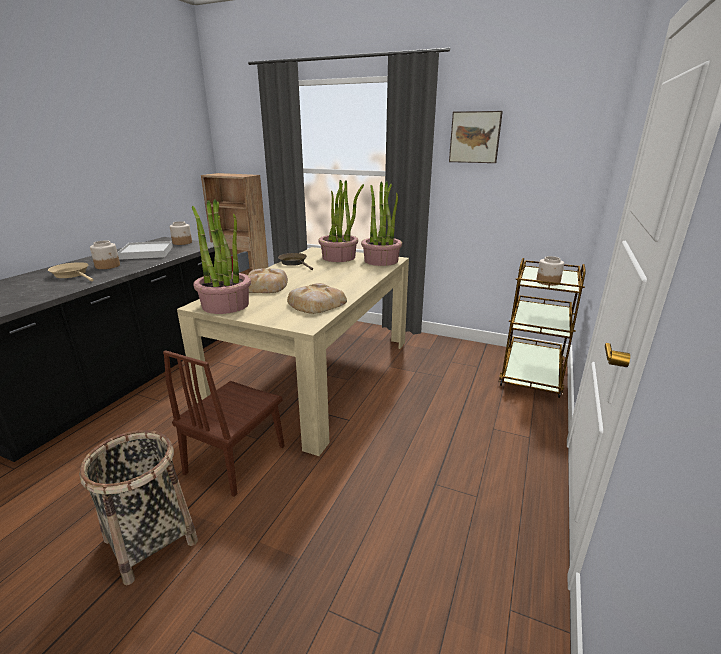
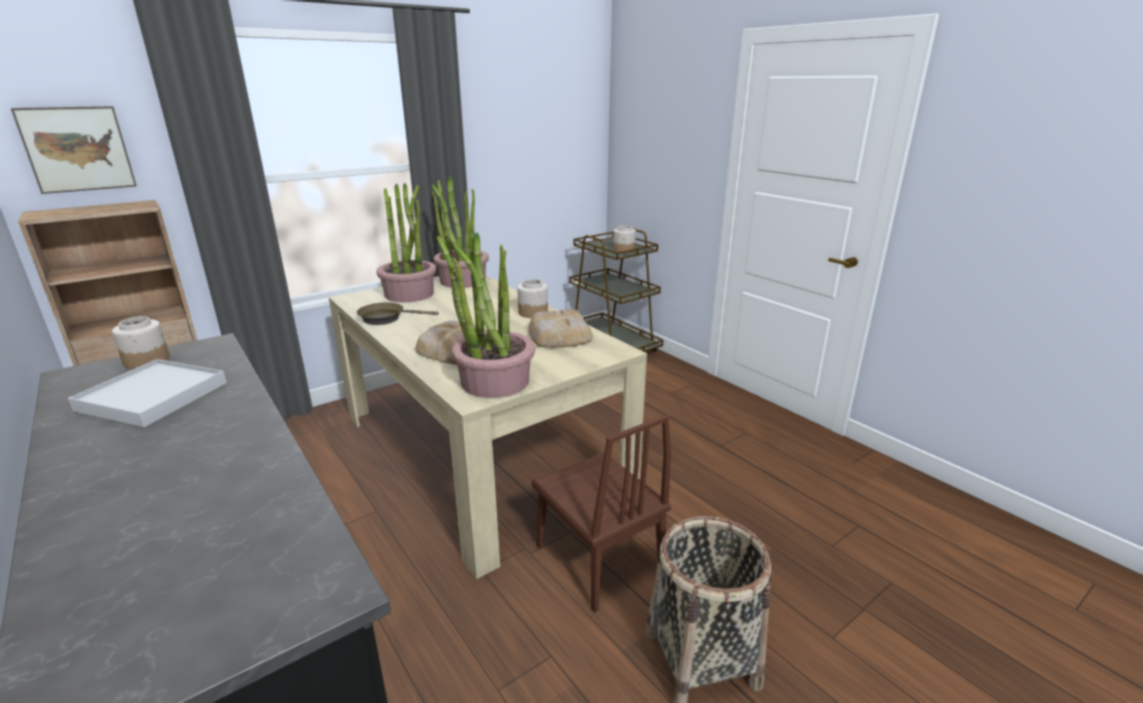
camera: 60 degrees left, 0 degrees up
(72, 275) = (175, 480): beige frying pan -> none
(108, 266) = (179, 439): jar -> jar (533, 312)
(475, 137) = (497, 114): picture -> picture (77, 149)

